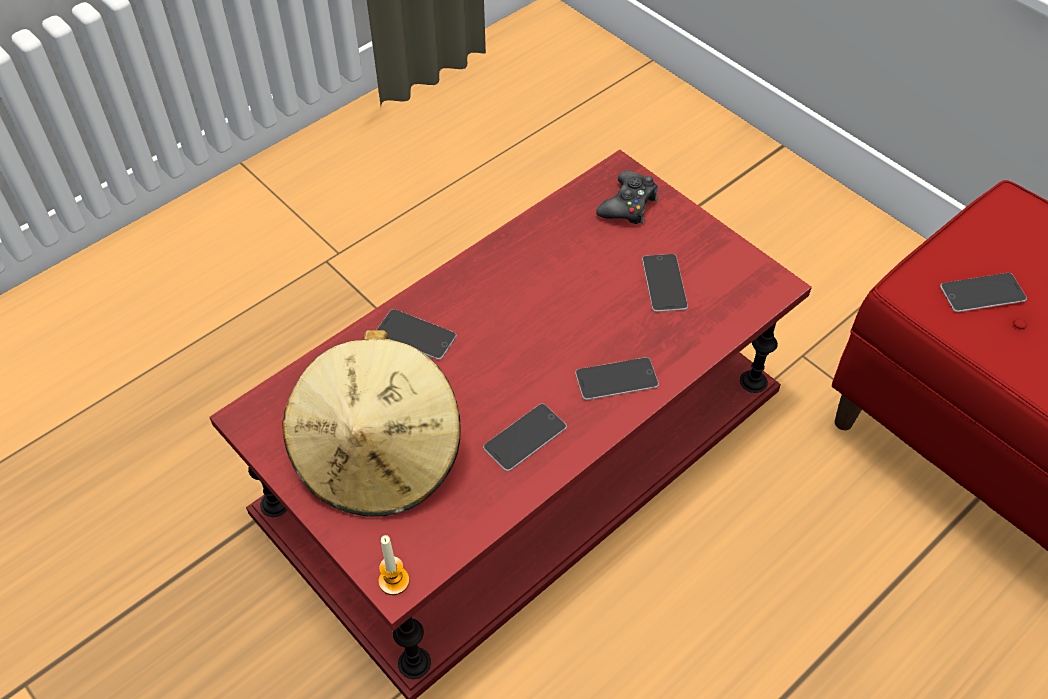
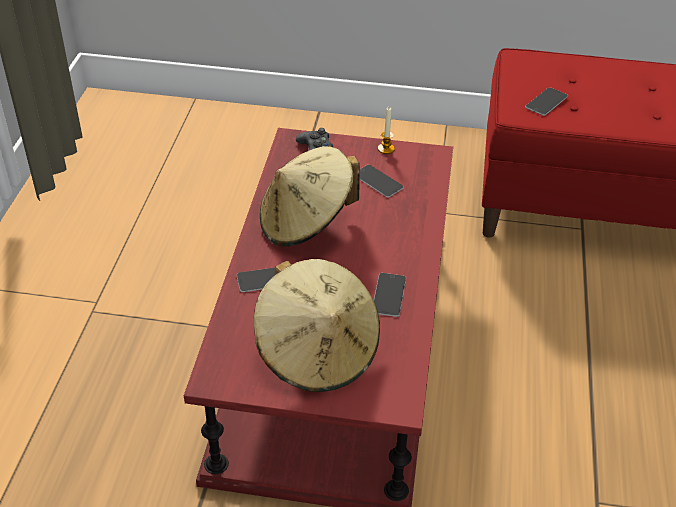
camera: 40 degrees left, 10 degrees down
(394, 581) = (399, 407): candle -> candle (386, 149)
(526, 290) = (306, 223): none -> beige hat
(616, 379) = (405, 240): phone -> none

